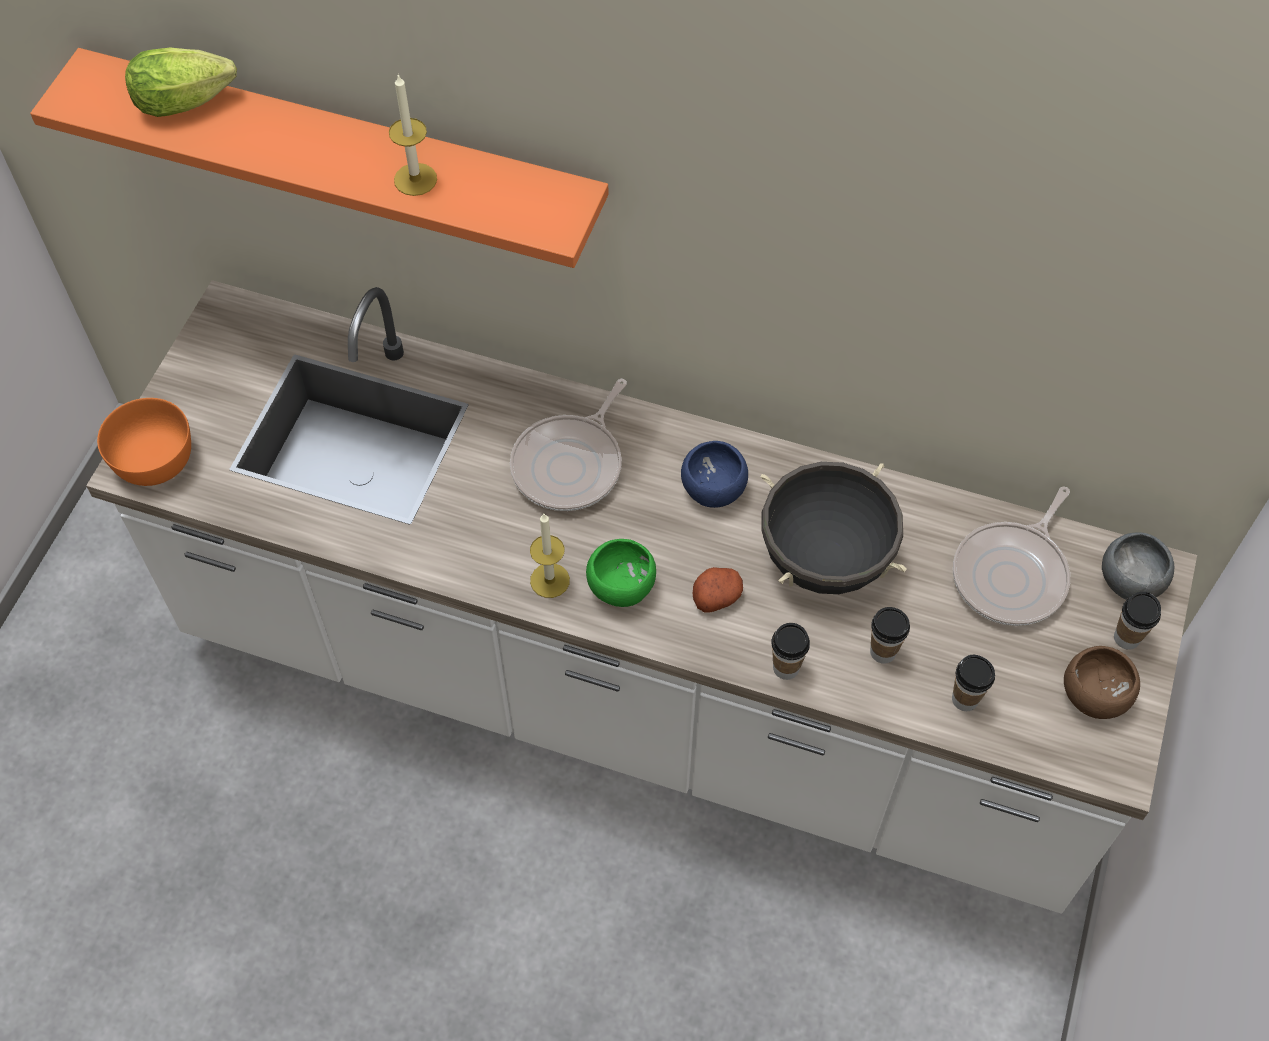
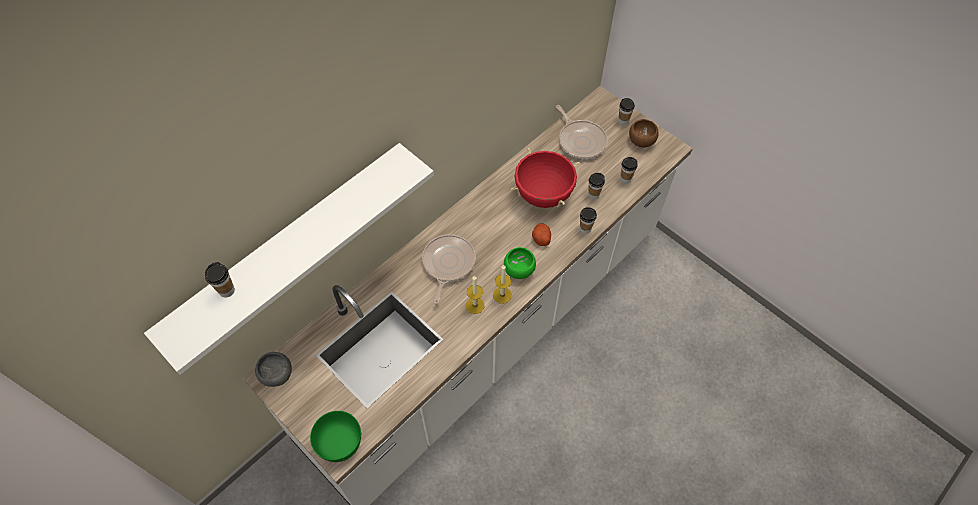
camera: 65 degrees left, 0 degrees up
(155, 459) = (340, 441): orange bowl -> green bowl
(190, 101) = (227, 290): lettuce -> cup
(344, 154) = (288, 246): orange shelf -> white shelf
(415, 179) = (348, 212): candle -> candle (475, 305)
(571, 464) = (447, 264): frying pan -> frying pan turned 135 degrees counterclockwise
(711, 489) = (489, 218): blue bowl -> none
(824, 560) = (543, 195): black cooking pot -> red cooking pot
(1128, 581) = (600, 109): grey bowl -> grey bowl (276, 375)

